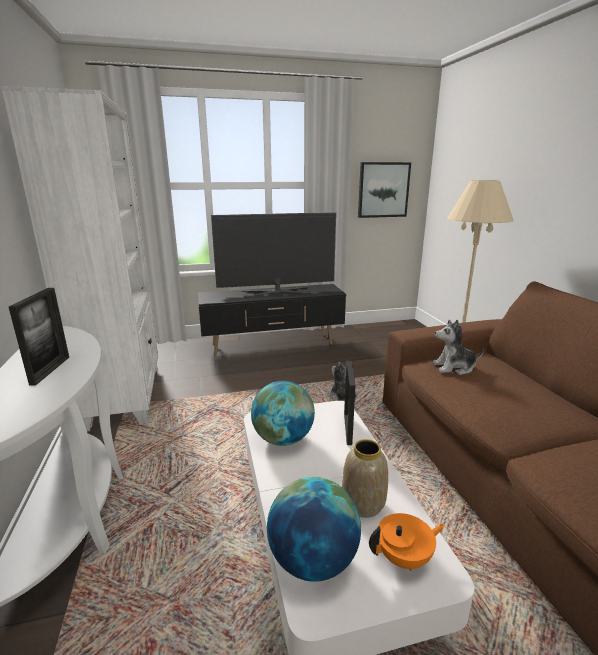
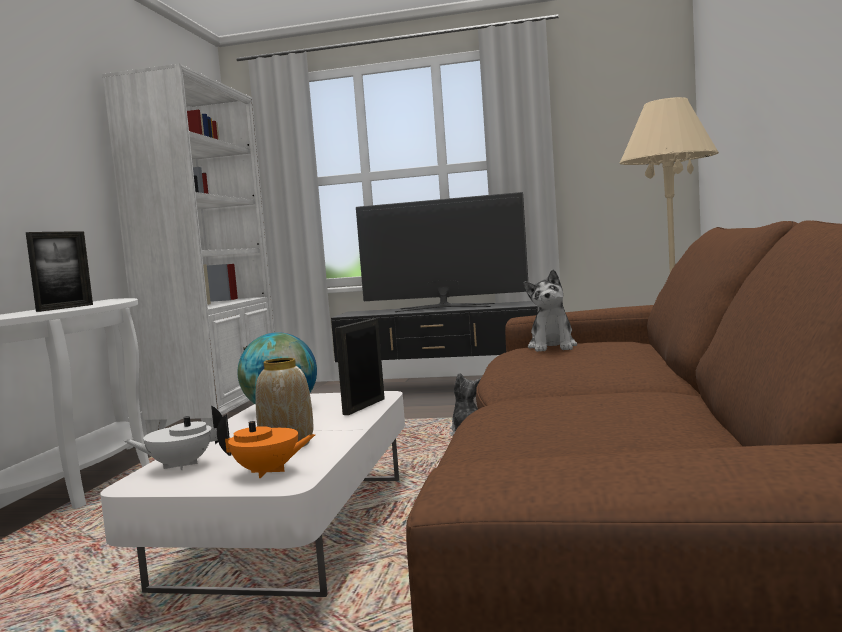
camera: 25 degrees right, 15 degrees down
(312, 560) = (180, 466): globe -> white teapot
(383, 190) = (615, 160): picture -> none
(454, 367) = (552, 347): plush toy -> plush toy turned 105 degrees counterclockwise

